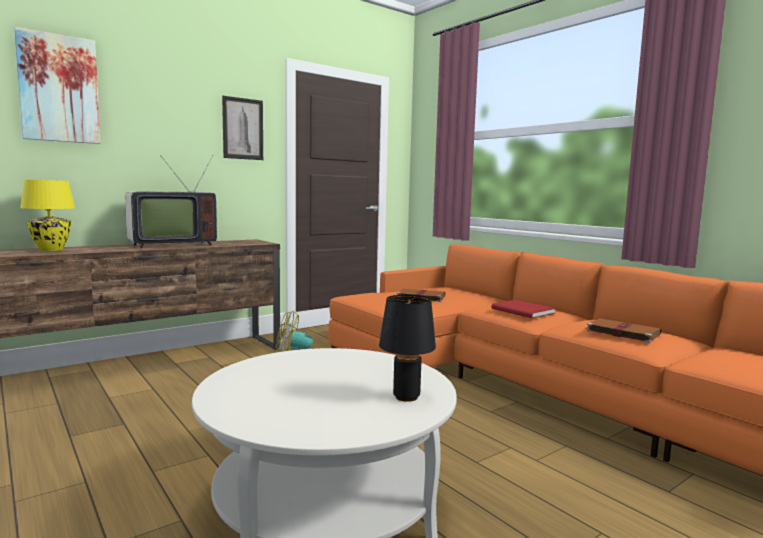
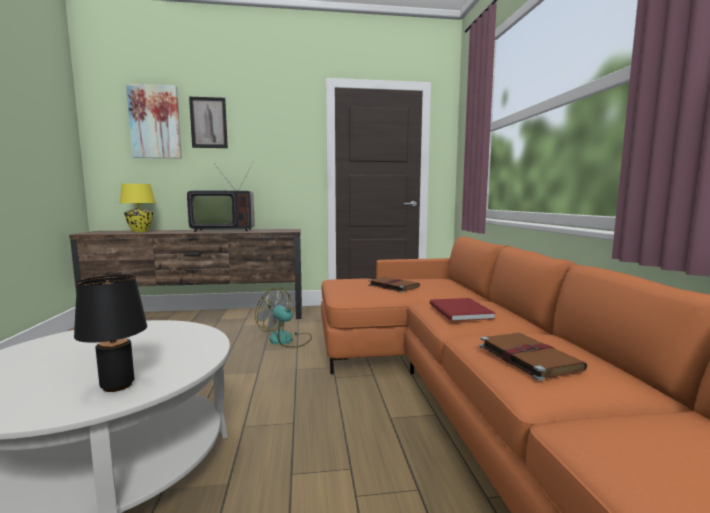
camera: 30 degrees right, 0 degrees up
(243, 129) = (288, 140): picture -> picture (208, 123)

